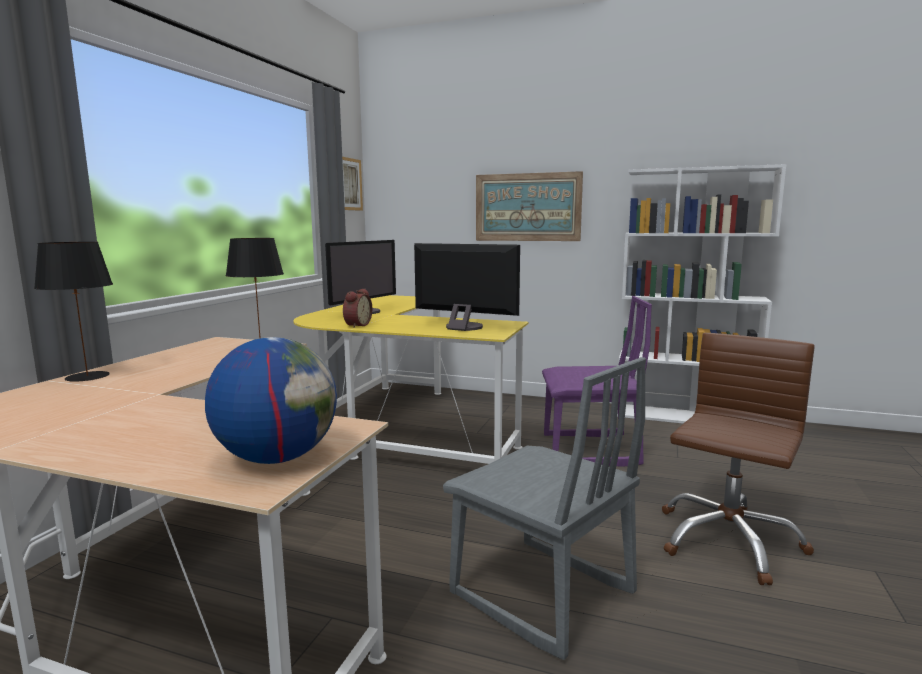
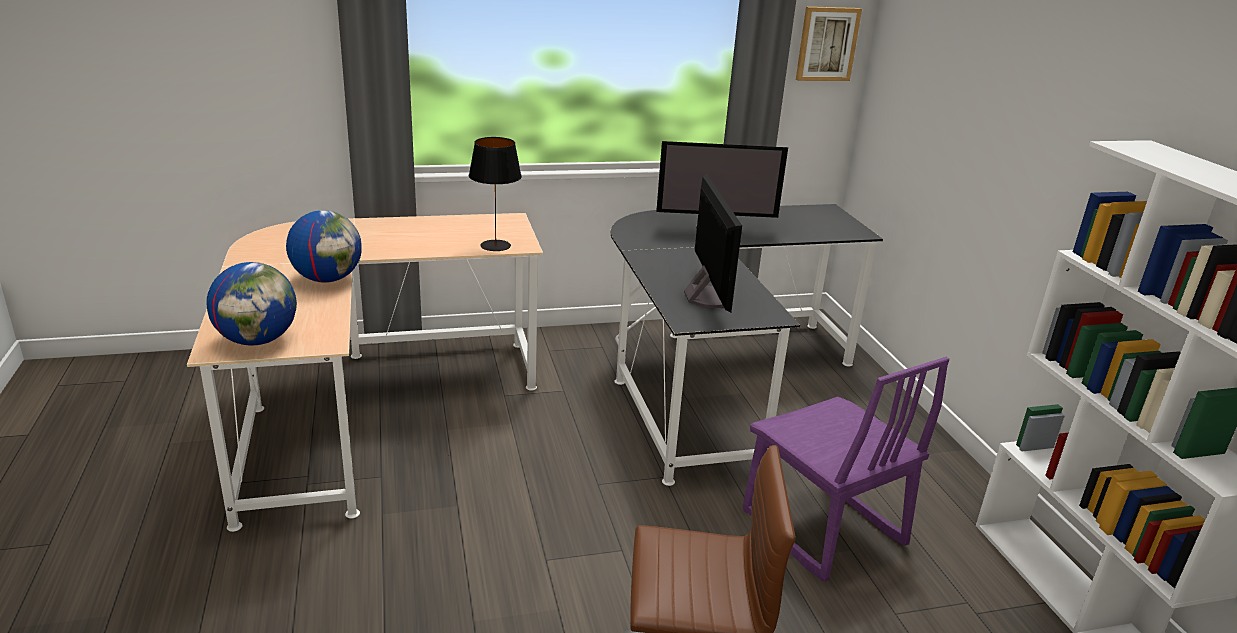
camera: 55 degrees right, 15 degrees up
(87, 376) = (371, 224): black table lamp -> none
(182, 408) = (327, 279): none -> globe
(356, 325) = (642, 247): alarm clock -> none
(399, 429) = (713, 379): yellow desk -> black desk
(527, 207) = (1013, 145): picture -> none
(541, 595) = (479, 571): grey chair -> none

